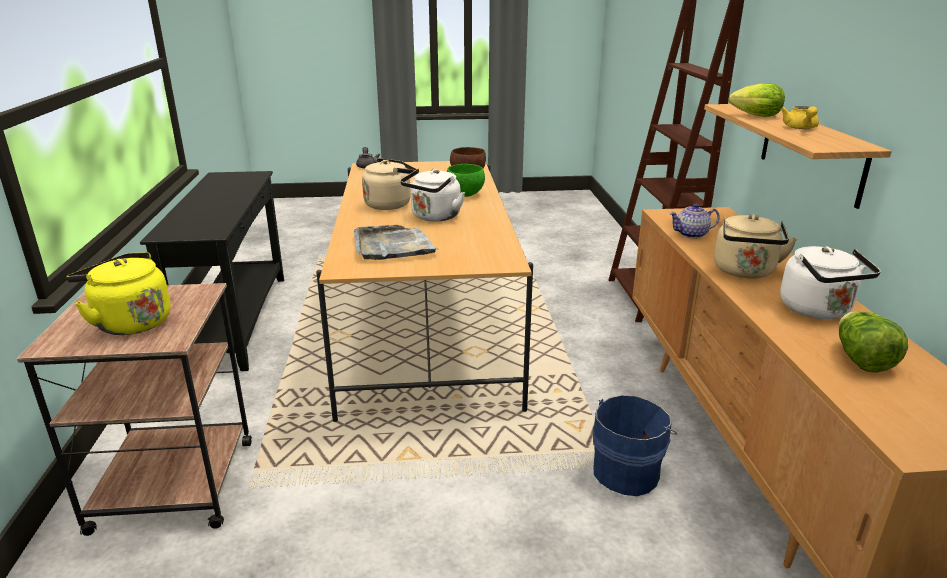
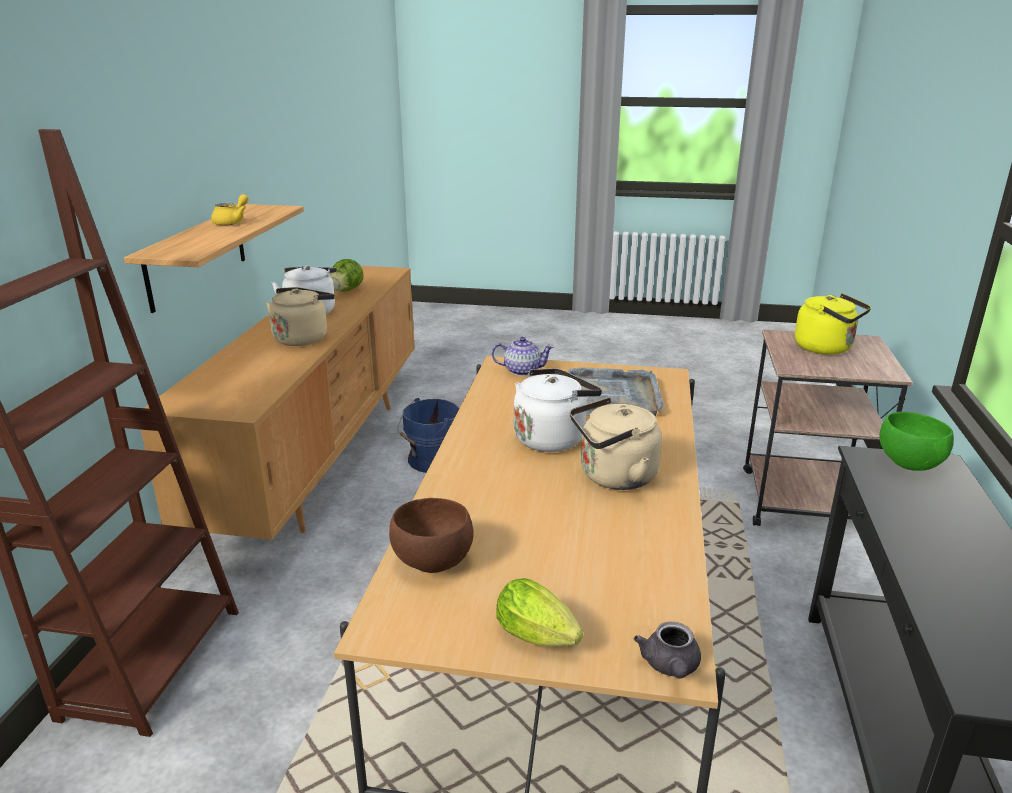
camera: 165 degrees left, 0 degrees up
(465, 194) = (479, 488): green bowl -> green bowl (909, 465)
(692, 234) = (270, 377): teapot -> teapot (522, 371)
(753, 116) = (217, 237): lettuce -> lettuce (540, 638)

